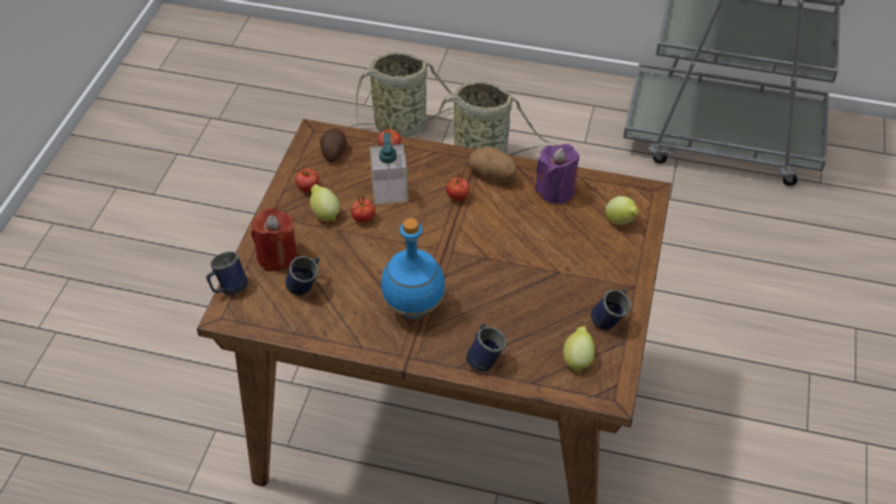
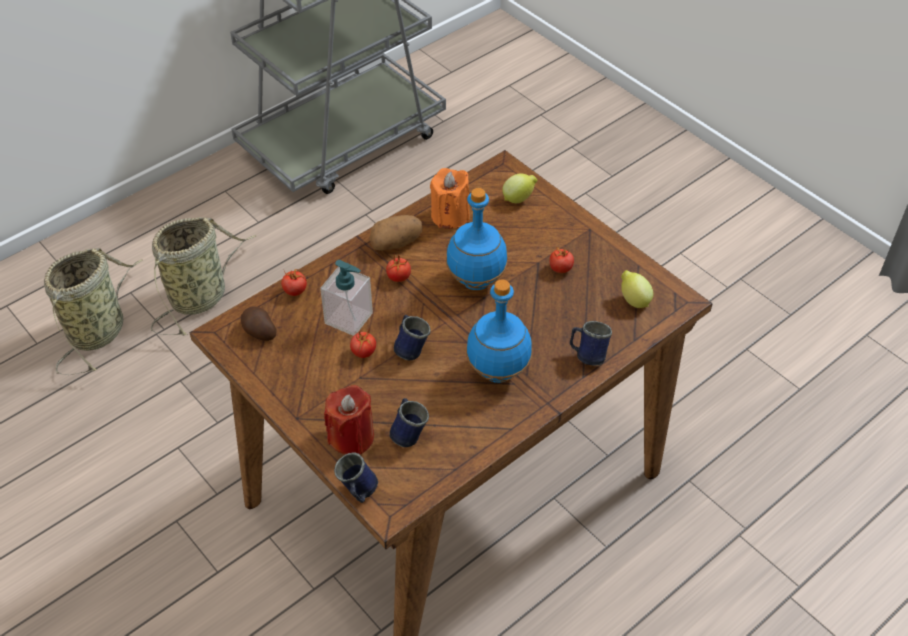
camera: 55 degrees left, 0 degrees up
(308, 188) = (286, 372): tomato -> tomato (560, 268)
(325, 214) = (331, 377): lemon -> none
(499, 243) = (475, 280): none -> blue bottle
(555, 190) = (450, 216): purple candle -> orange candle
(610, 320) = (610, 261): blue mug -> blue mug (410, 348)

